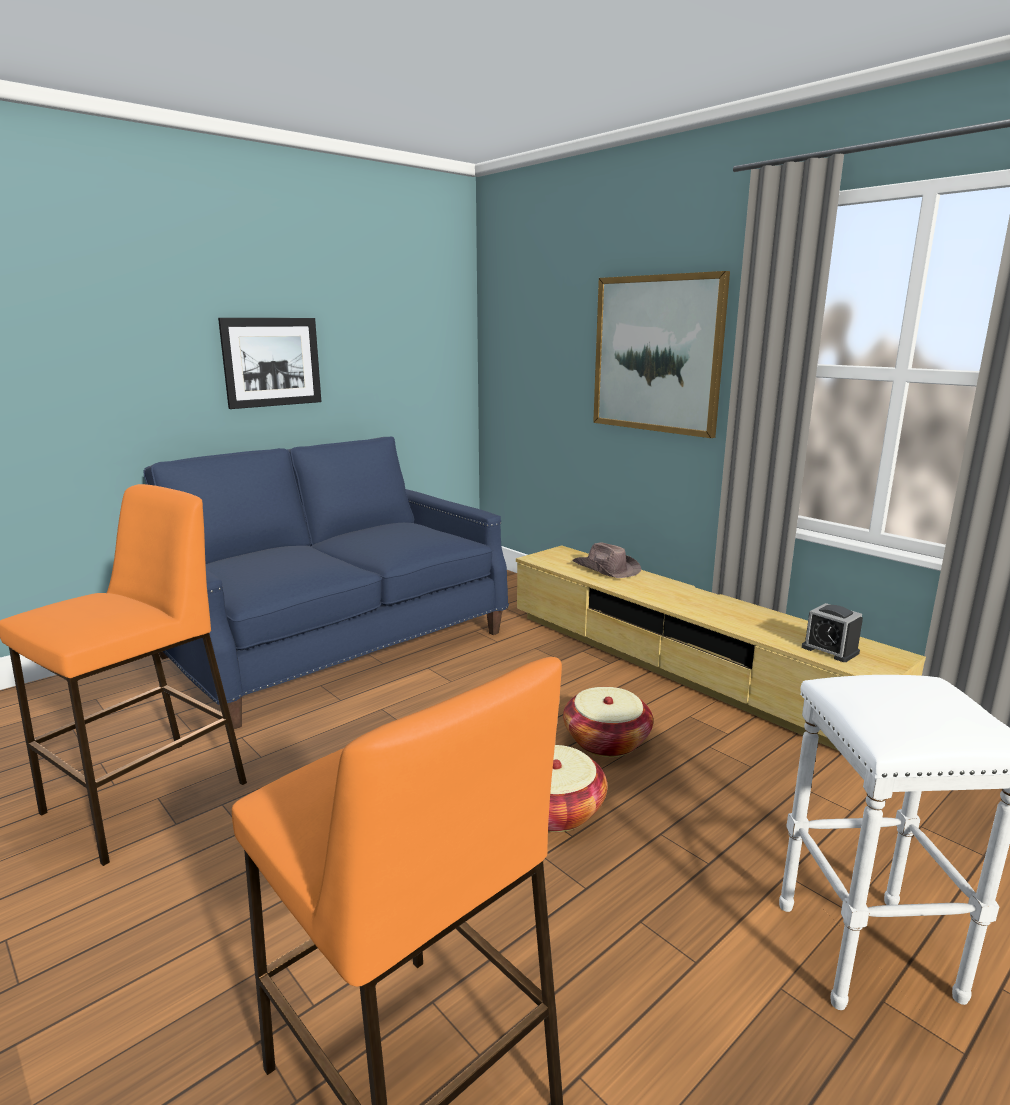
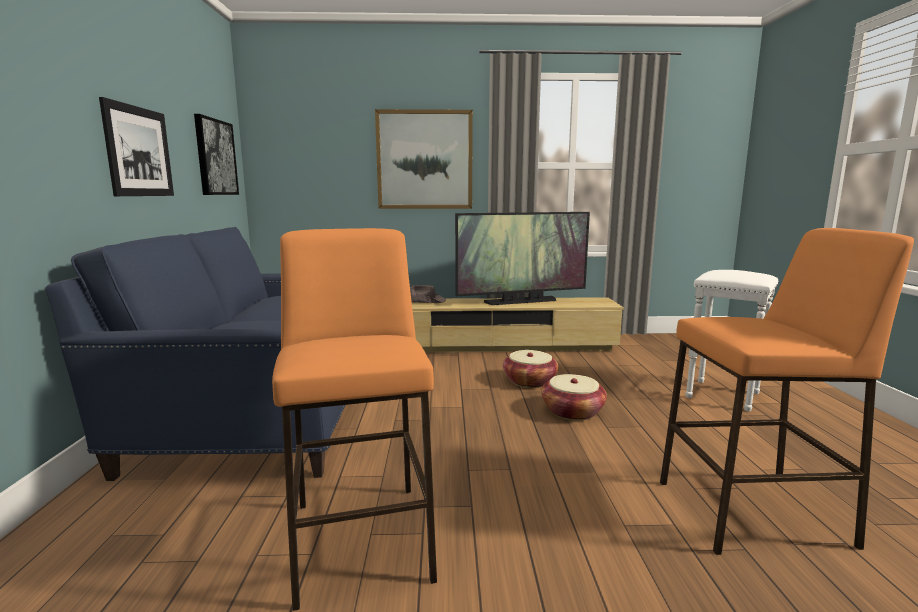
camera: 50 degrees left, 5 degrees down
(413, 351) = (215, 157): none -> picture
(737, 612) = (521, 301): none -> television
(830, 650) = (582, 303): alarm clock -> none

